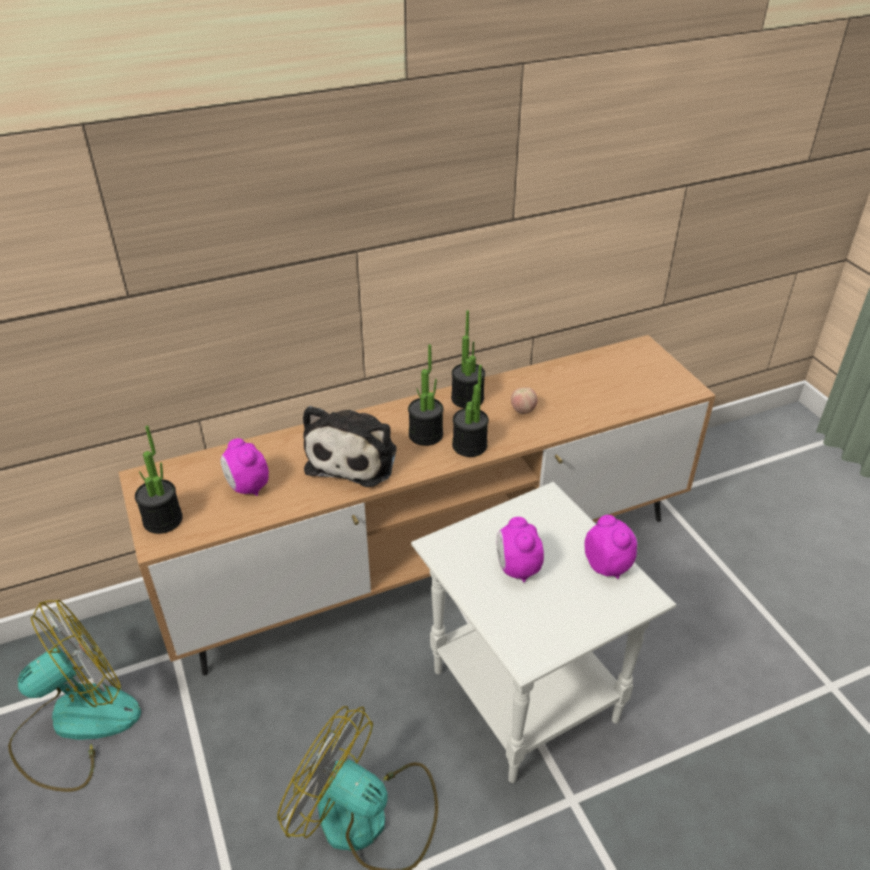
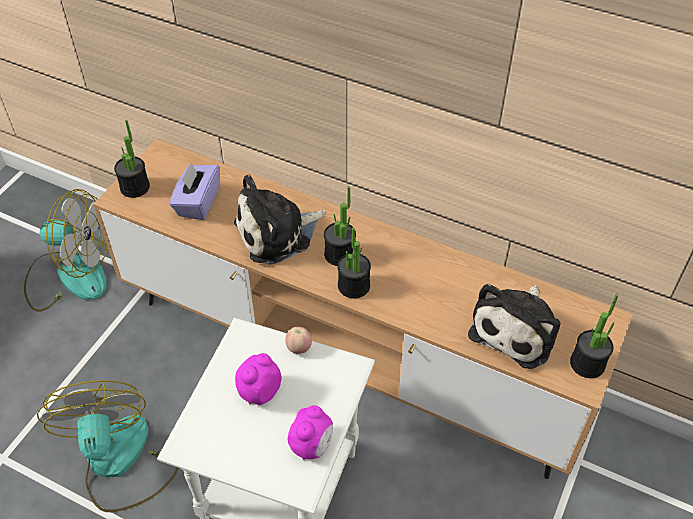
camera: 50 degrees right, 10 degrees up
(247, 487) = (198, 203): alarm clock -> purple tissue box
(467, 398) = (406, 251): potted plant -> potted plant (587, 363)
(523, 411) = (428, 292): apple -> apple (299, 348)
(607, 390) = (517, 329): none -> plush toy

